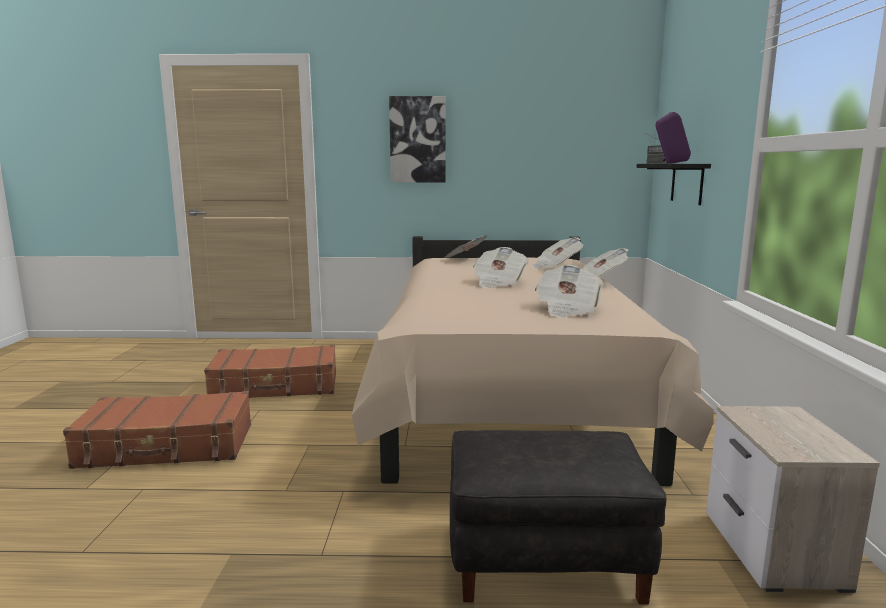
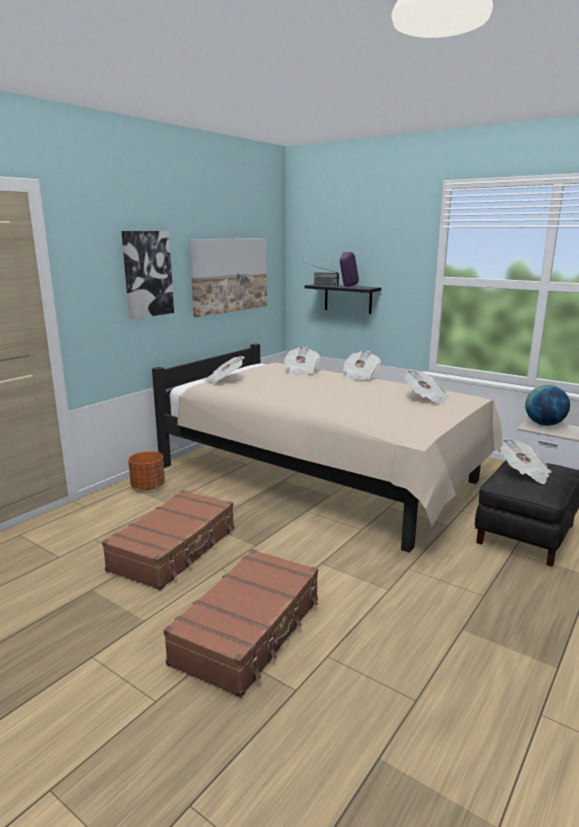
camera: 55 degrees left, 5 degrees up
(371, 348) = (148, 486): none -> orange planter
(498, 283) = (331, 393): newspaper -> newspaper (524, 473)
(540, 148) = (229, 275): none -> picture
(790, 421) = (544, 424): none -> globe

